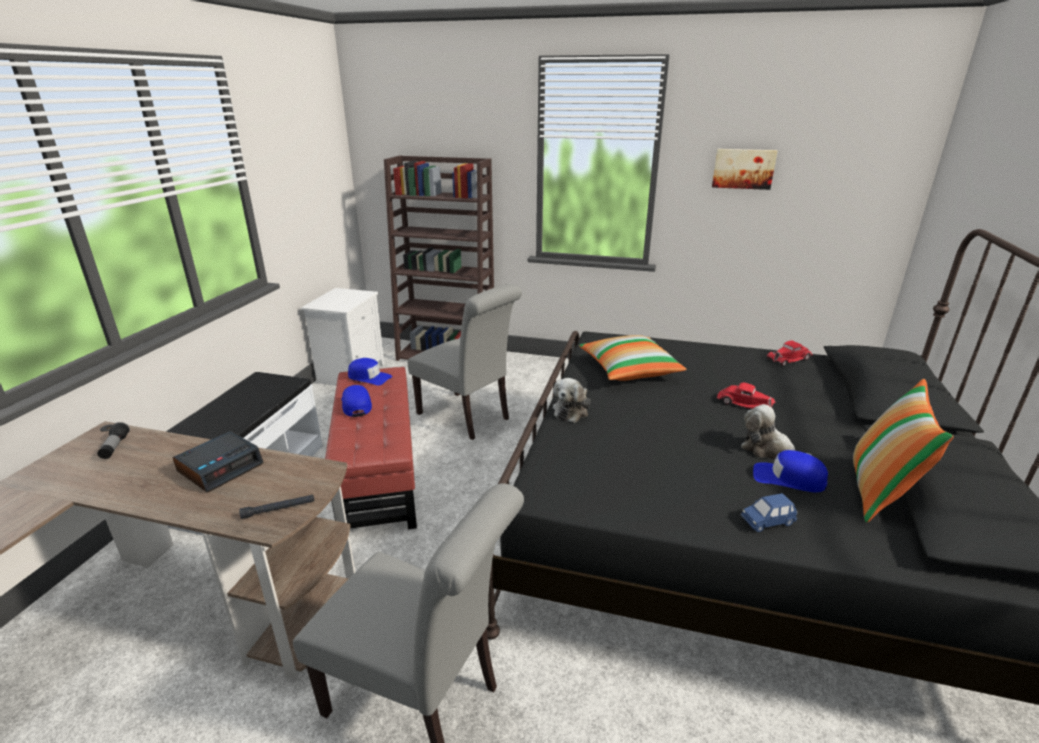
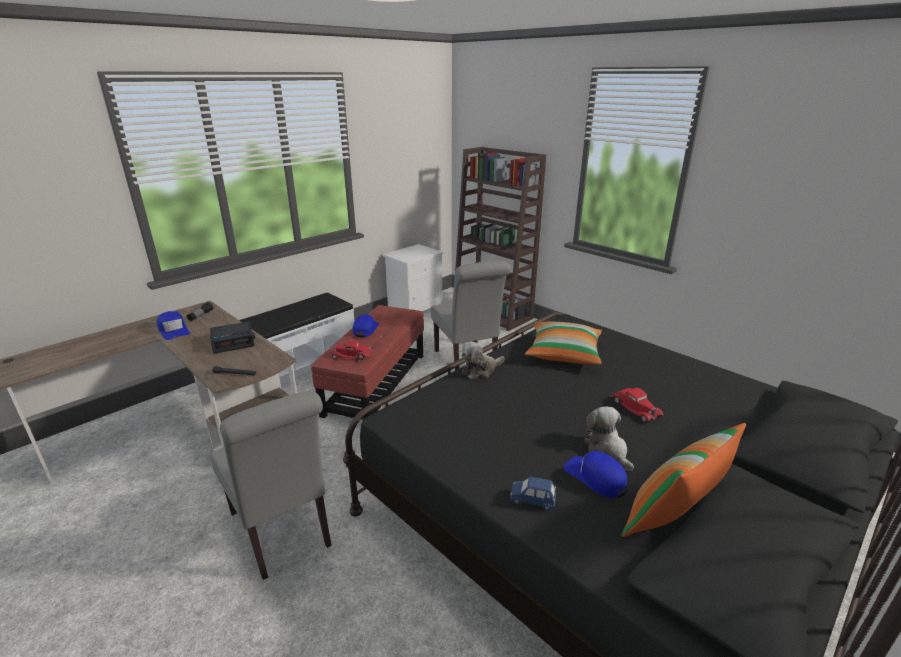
camera: 30 degrees right, 0 degrees up
(369, 377) = (391, 312): blue cap -> blue cap (173, 330)
(743, 168) = (774, 184): picture -> none
(789, 359) = (736, 383): red toy car -> red toy car (351, 355)

